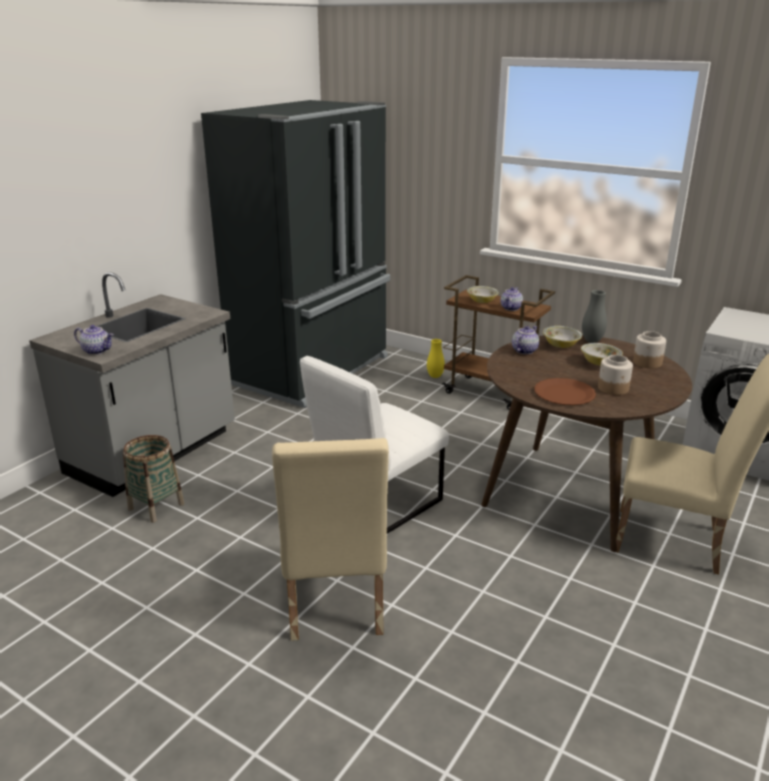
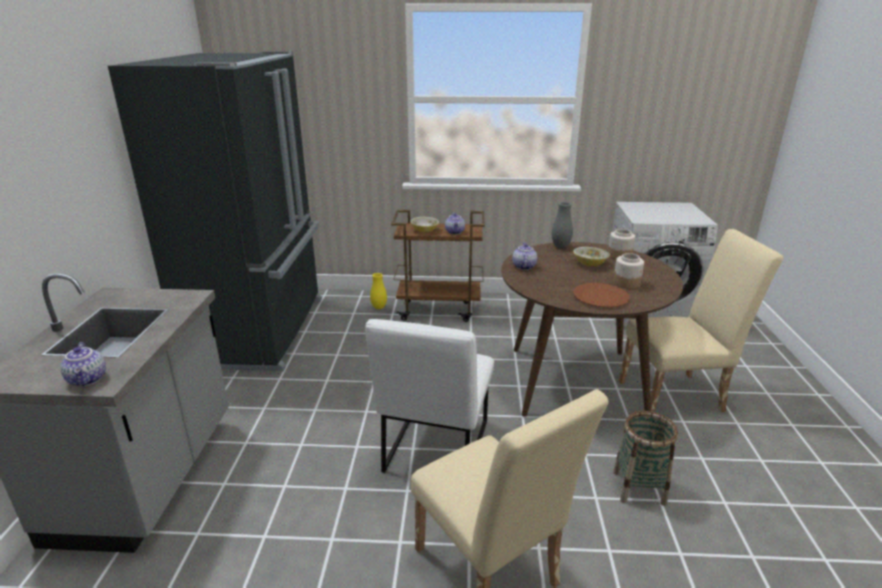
camera: 30 degrees left, 0 degrees up
(97, 351) = (88, 379): teapot -> teapot turned 75 degrees clockwise
(156, 506) = (202, 542): basket -> basket (639, 487)
(561, 345) = (544, 255): bowl -> none

